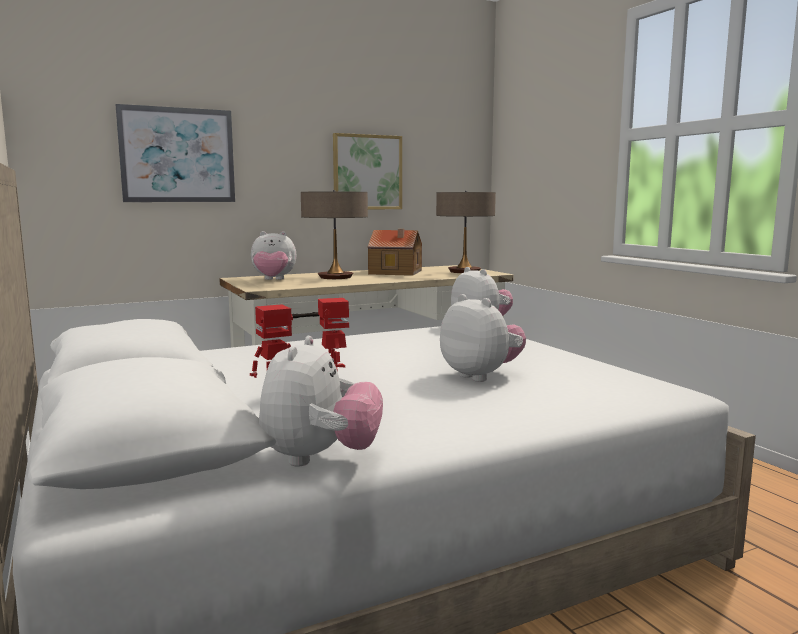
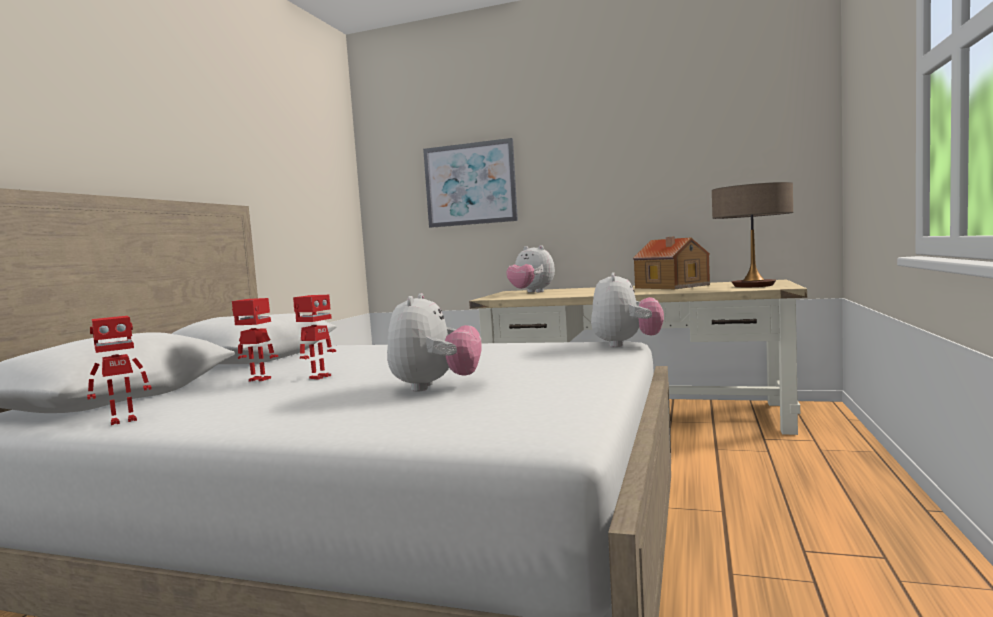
camera: 45 degrees right, 5 degrees down
(320, 458) = (123, 420): plush toy -> toy robot
(335, 277) = (591, 291): table lamp -> none
(367, 172) = (656, 178): picture -> none

